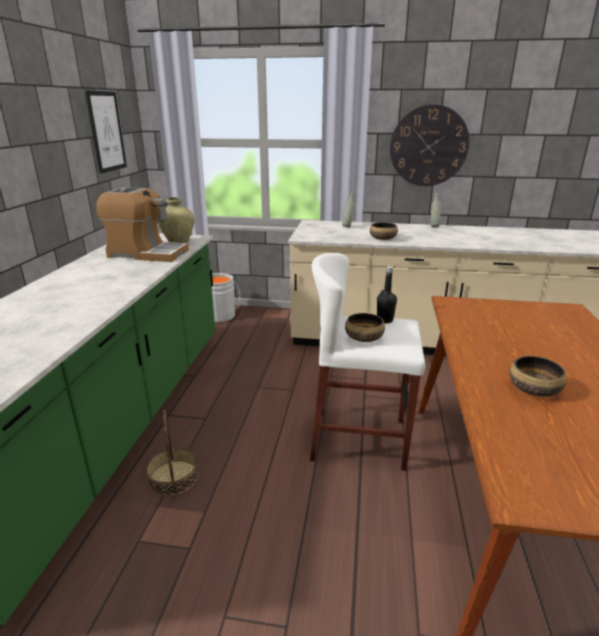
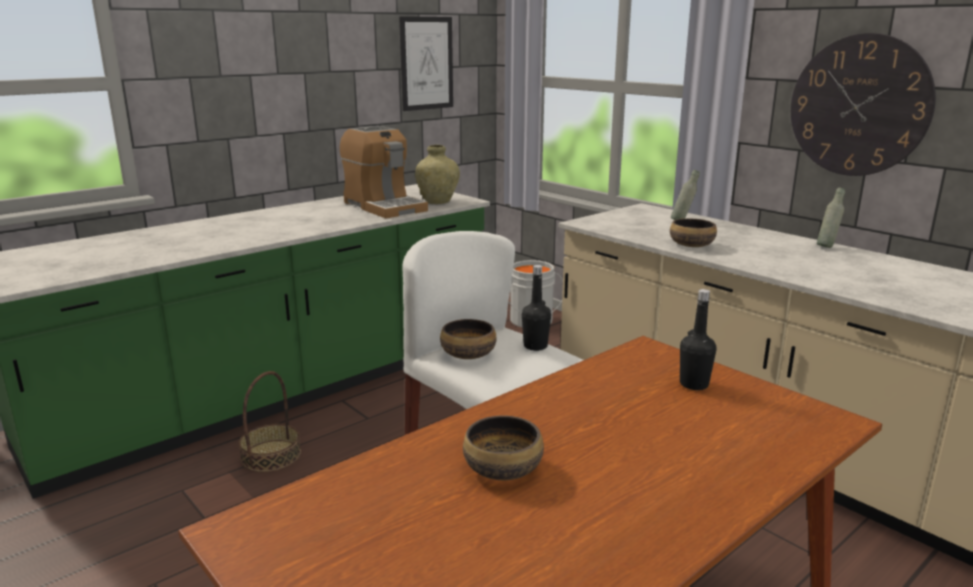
camera: 40 degrees right, 5 degrees down
(501, 312) = (694, 384): none -> black bottle

